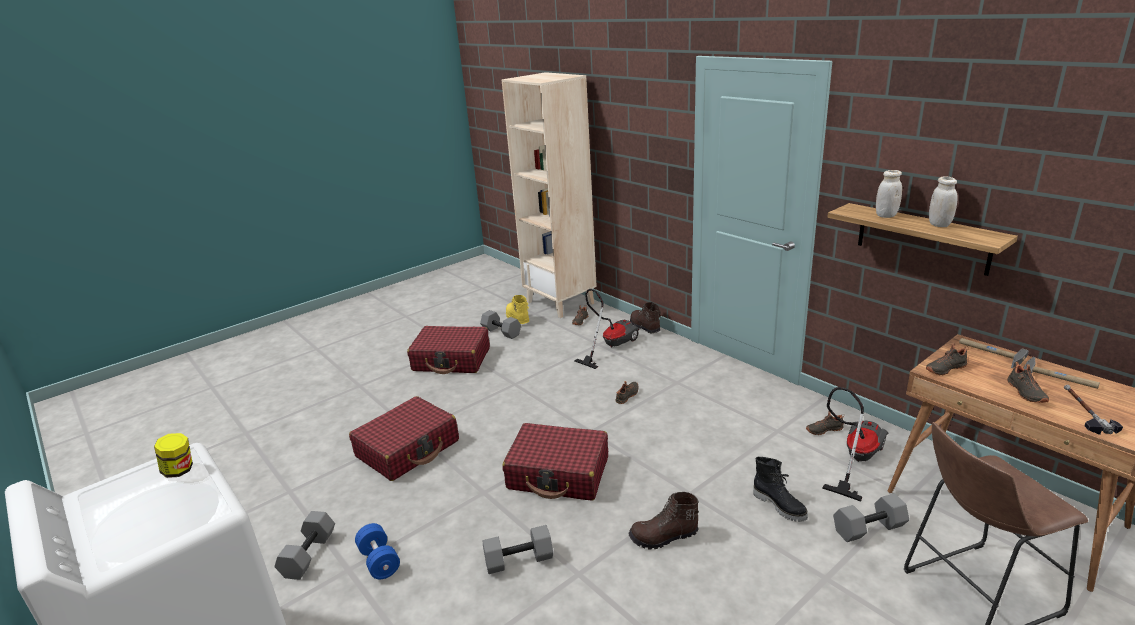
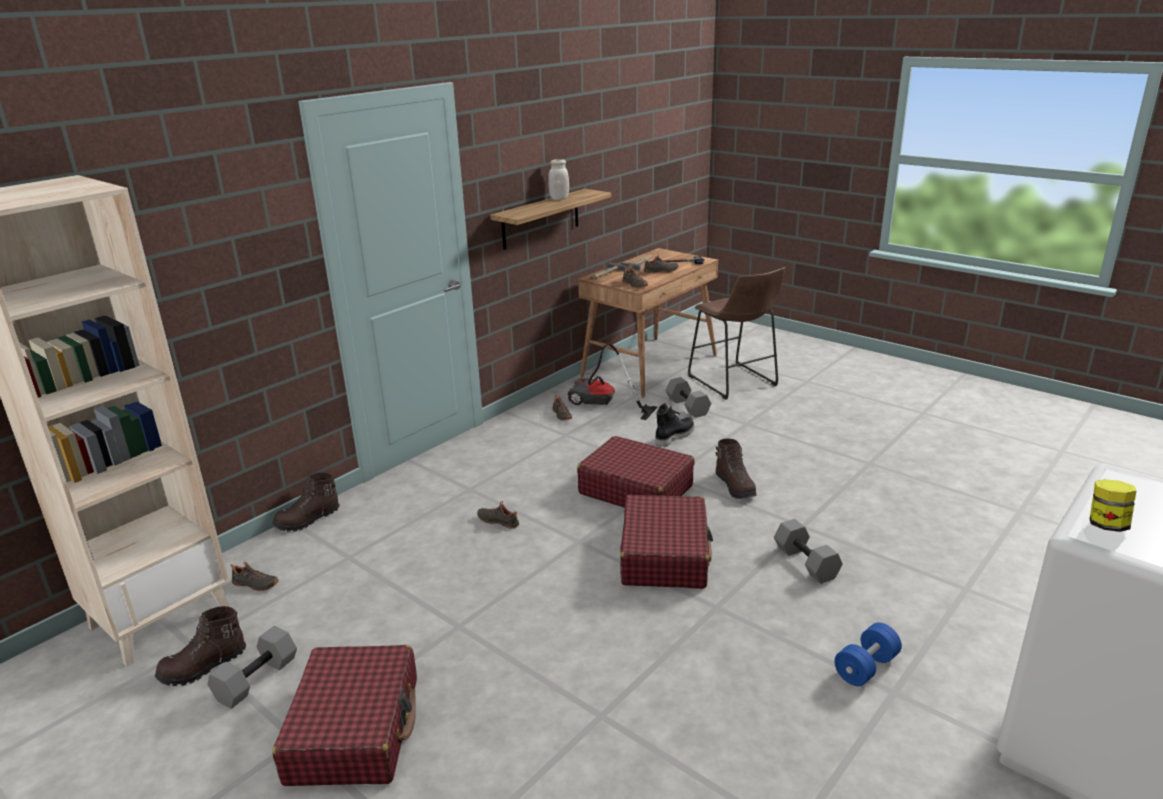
camera: 100 degrees left, 0 degrees up
(308, 554) = (895, 745): grey dumbbell -> none
(408, 449) = (646, 709): red suitcase -> red suitcase (635, 489)
(517, 318) = (203, 667): yellow boot -> brown boot
(610, 345) = (357, 546): vacuum cleaner -> none
(886, 215) = (532, 207): white jar -> none

